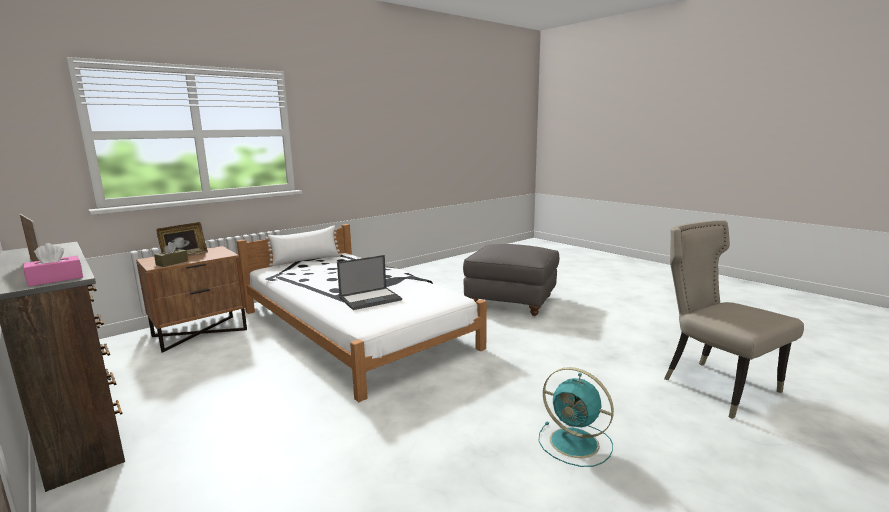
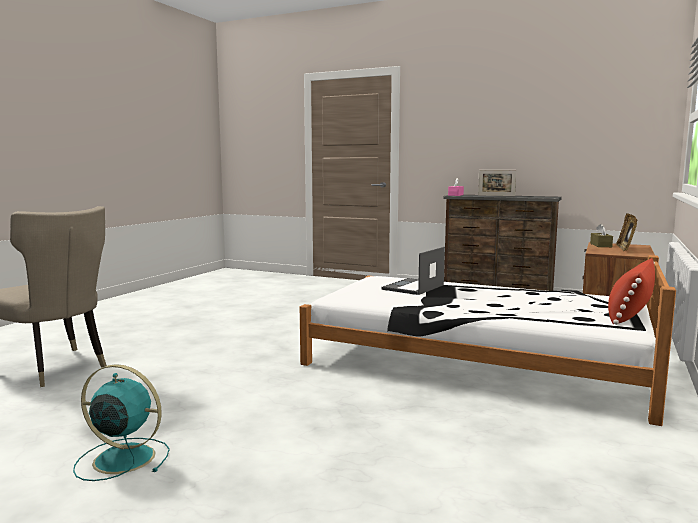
camera: 155 degrees right, 5 degrees down
(306, 260) = (629, 312): white pillow -> red pillow
(511, 302) = (307, 447): grey ottoman -> none
(576, 443) = (206, 326): turquoise fan -> turquoise fan (121, 458)

